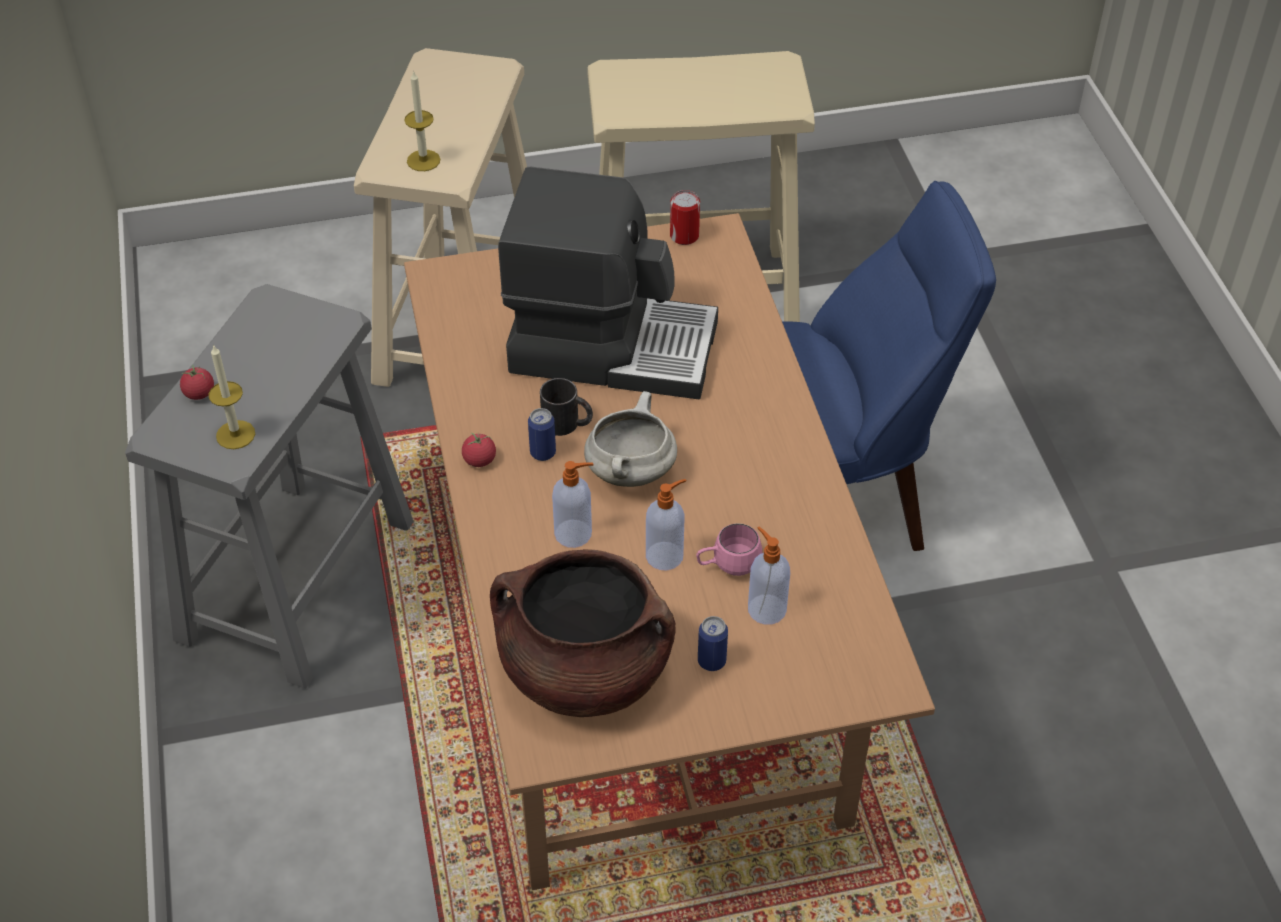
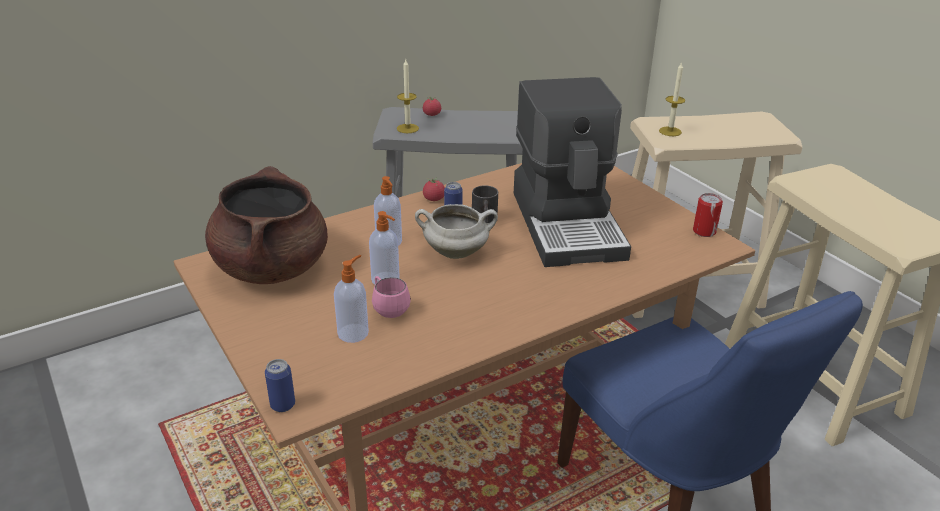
camera: 70 degrees right, 15 degrees down
(711, 661) = (295, 317): can -> can (283, 405)

